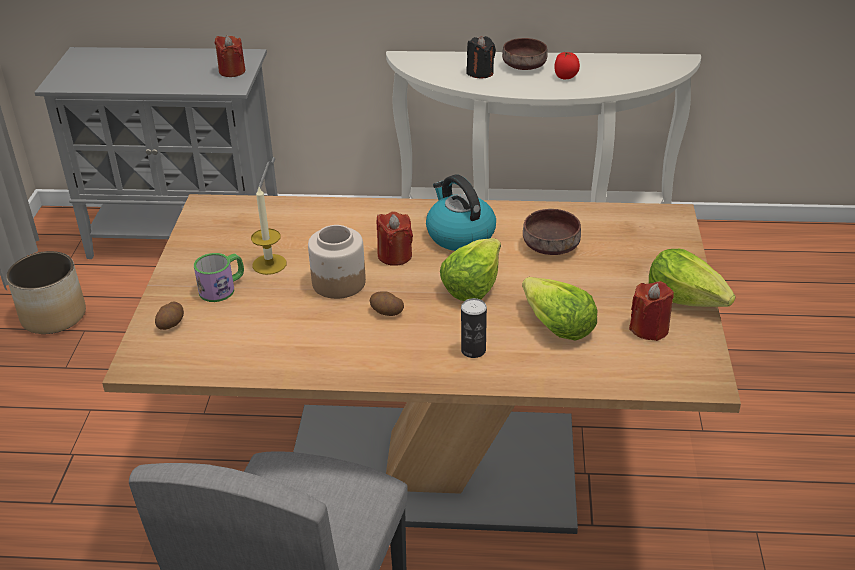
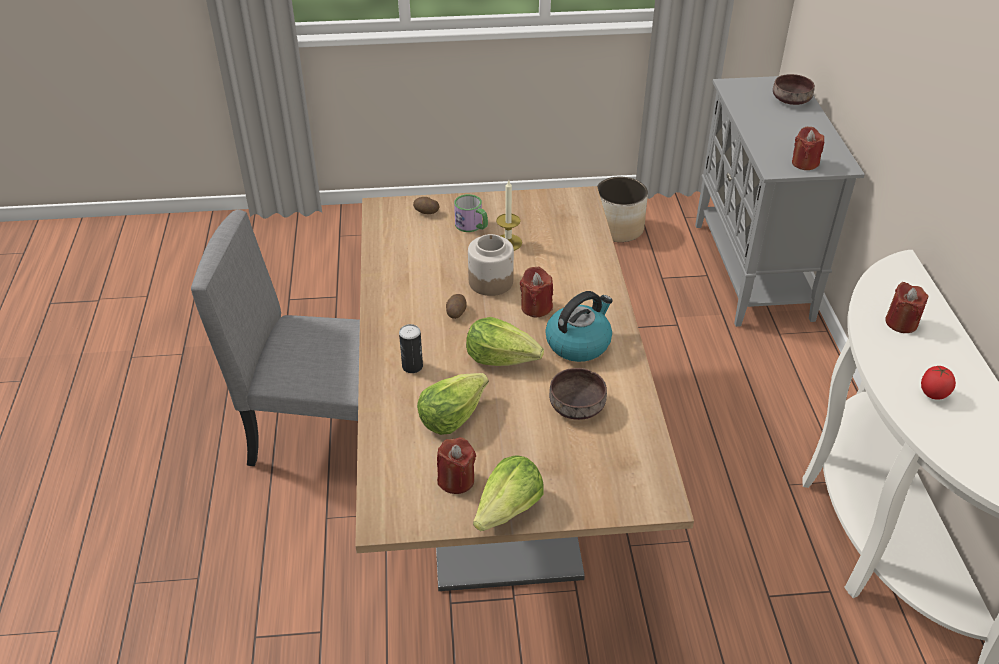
camera: 80 degrees right, 5 degrees up
(480, 72) = (901, 323): black candle -> red candle
(525, 66) = (942, 358): brown bowl -> brown bowl (791, 100)

